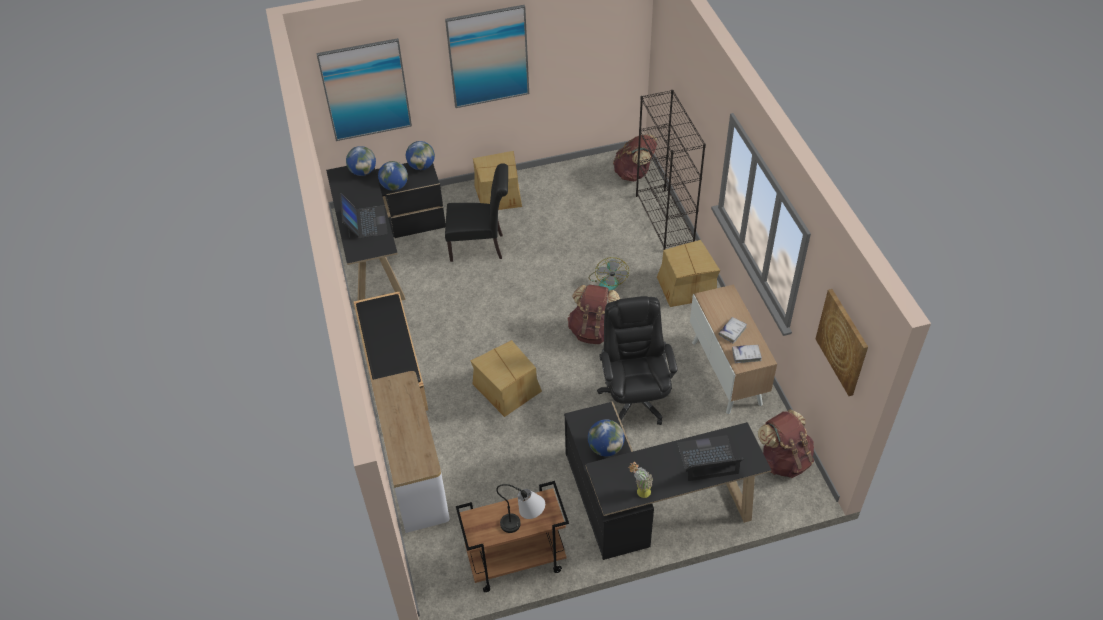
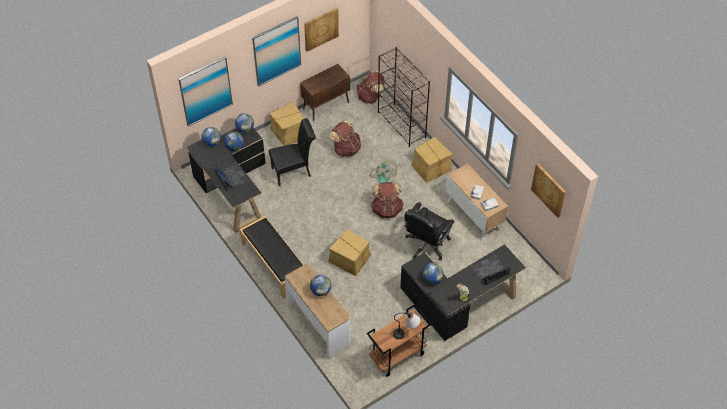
camera: 20 degrees left, 5 degrees up
(414, 418) = (320, 291): none -> globe
(565, 41) = (321, 29): none -> picture
(566, 172) = (326, 105): none -> brown cabinet
(634, 398) = (426, 245): black office chair -> black office chair turned 120 degrees counterclockwise
(784, 460) = (522, 259): brown backpack -> brown backpack (346, 149)

